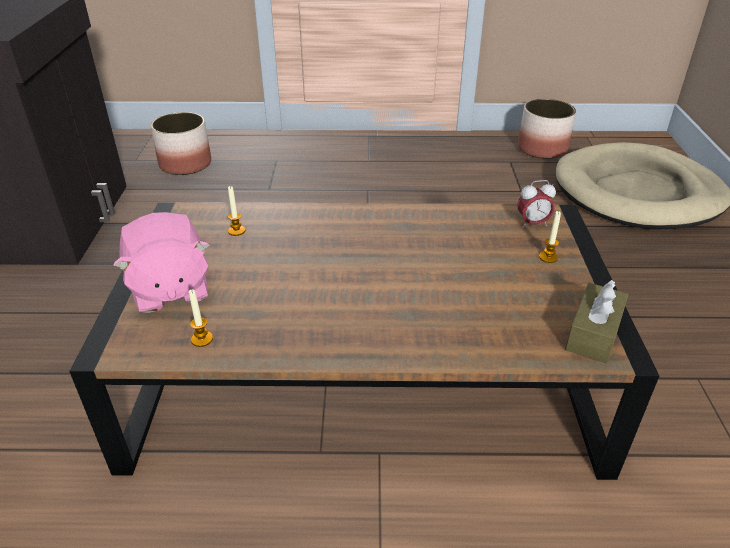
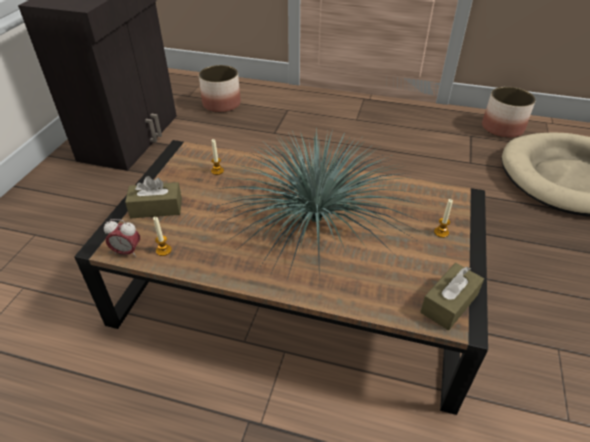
camera: 15 degrees right, 5 degrees up
(169, 289) = (156, 208): pink plush toy -> brown tissue box
(392, 266) = (317, 218): none -> potted plant
(532, 224) = (441, 201): alarm clock -> alarm clock (127, 252)

